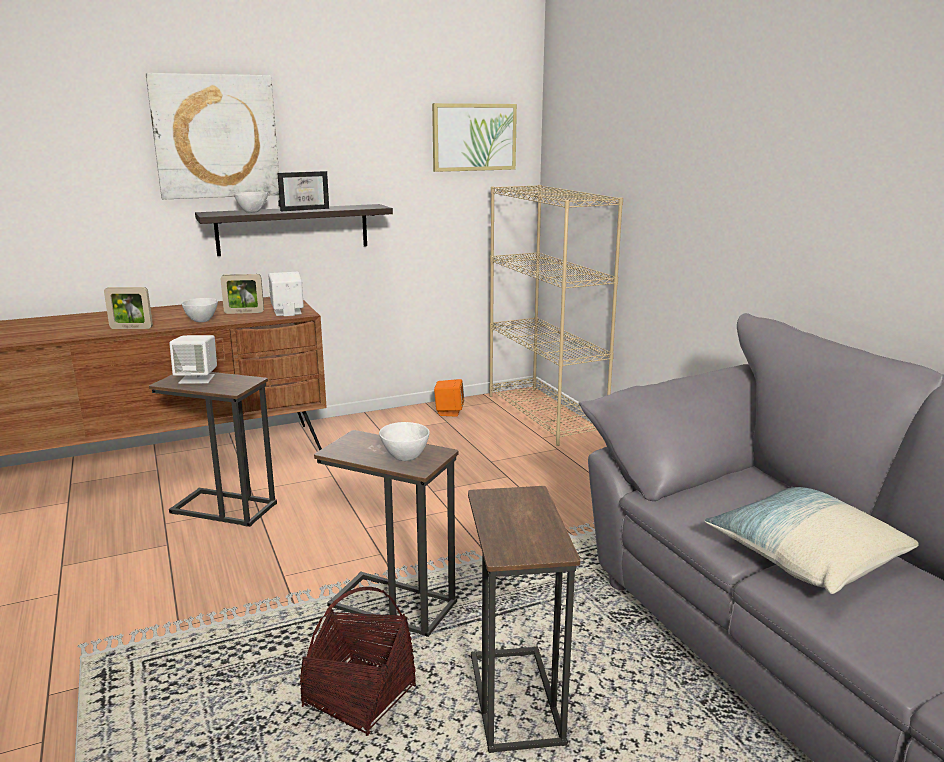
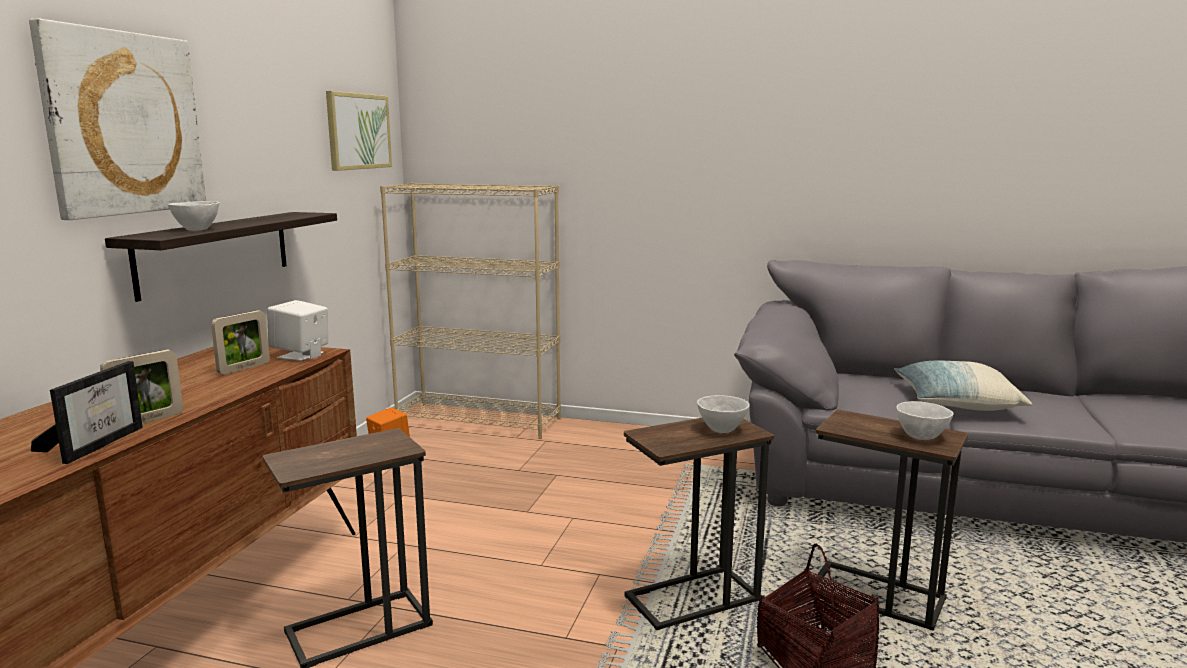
camera: 50 degrees left, 5 degrees down
(197, 379) = (322, 455): white speaker -> none
(202, 321) = (223, 388): white bowl -> white bowl (922, 437)
(304, 209) = (246, 222): picture frame -> picture frame (97, 443)

